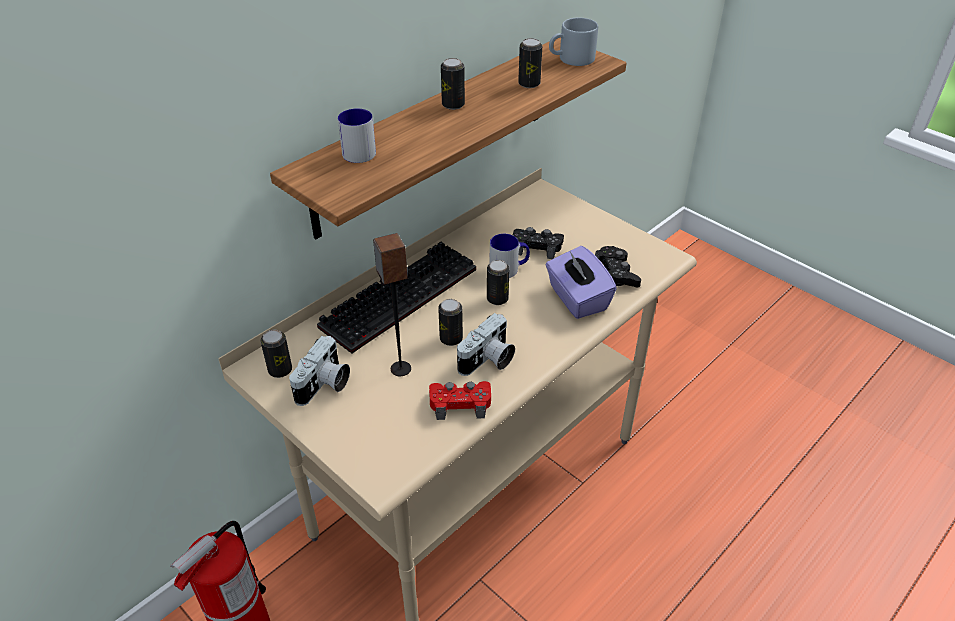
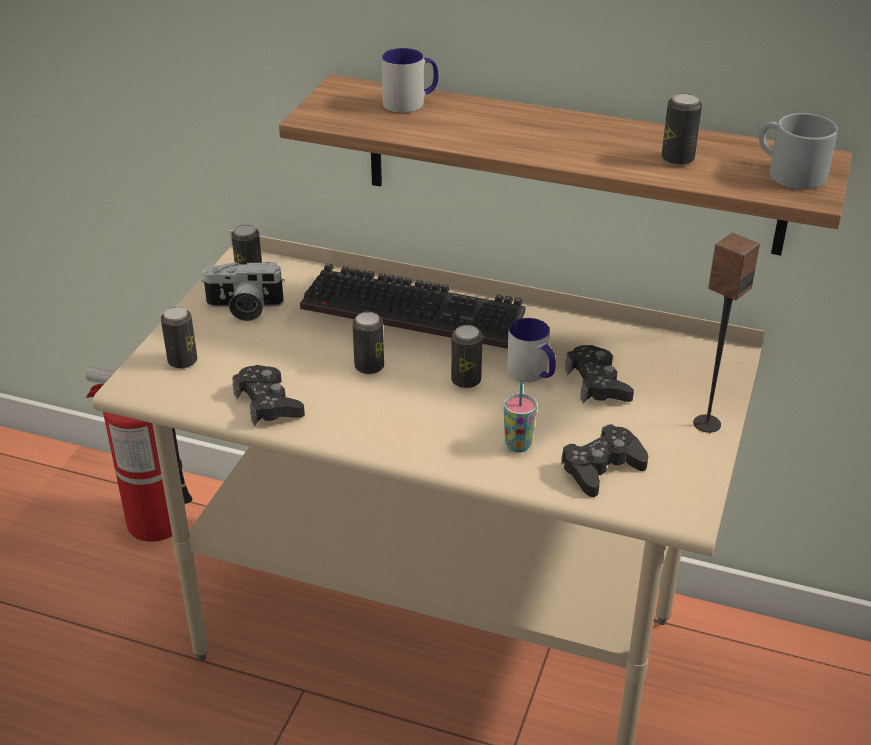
camera: 65 degrees right, 5 degrees down
(400, 369) = (297, 347): speaker -> speaker (706, 423)
(453, 105) = (565, 126): can -> can (182, 361)
(460, 403) = (268, 403): red game controller -> black game controller
(488, 361) = (350, 404): camera -> none
(577, 299) = (518, 445): purple tissue box -> cup

